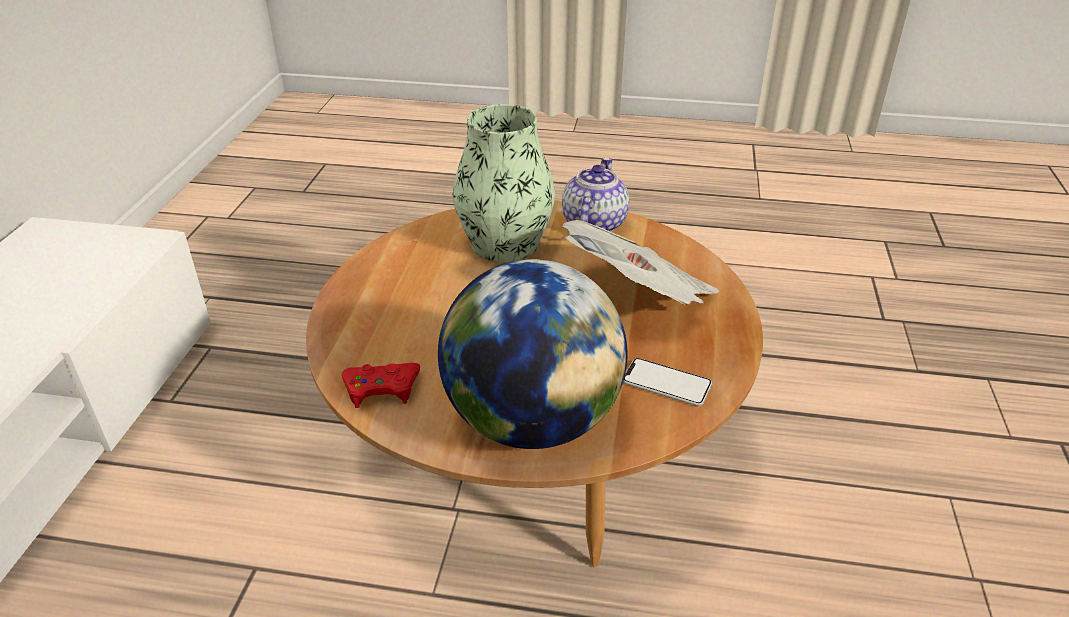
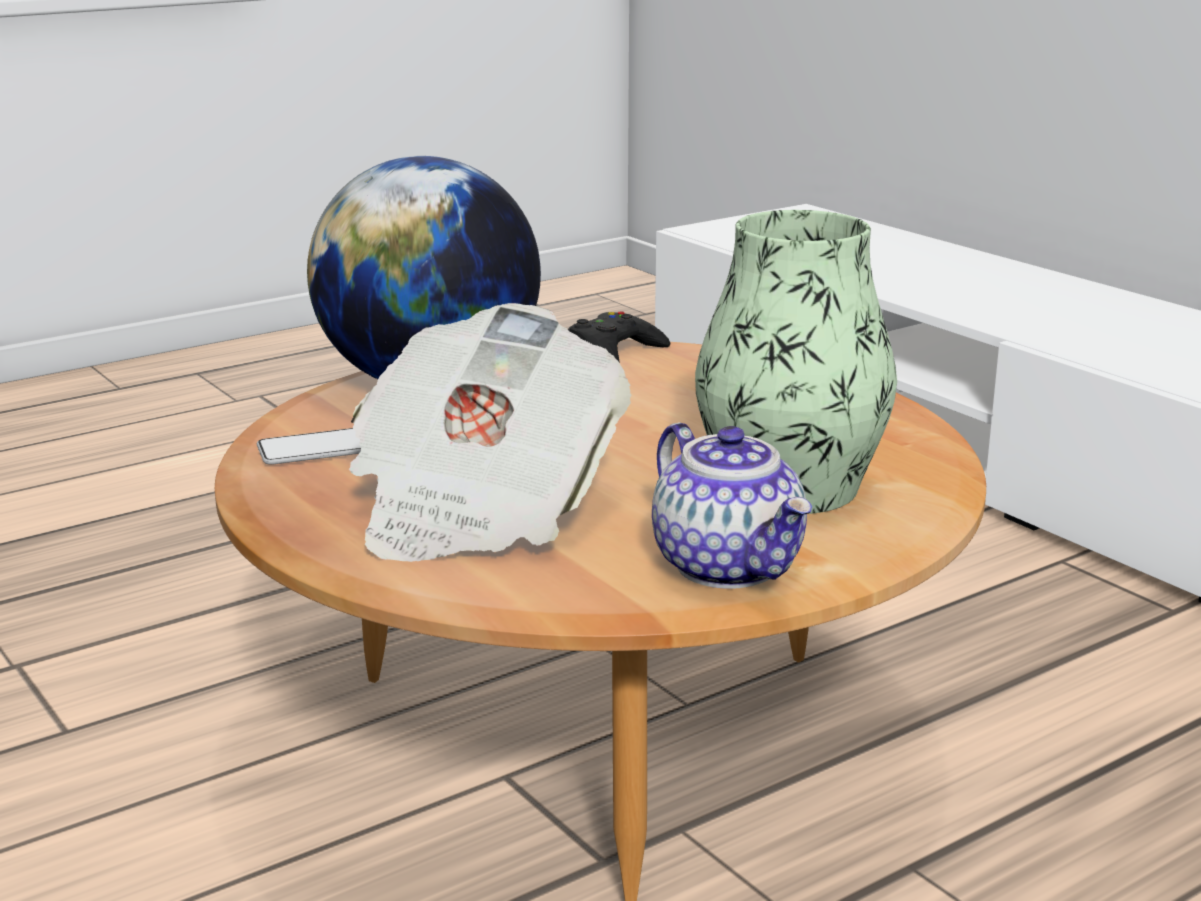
camera: 135 degrees right, 15 degrees down
(381, 388) = (614, 351): red game controller -> black game controller

